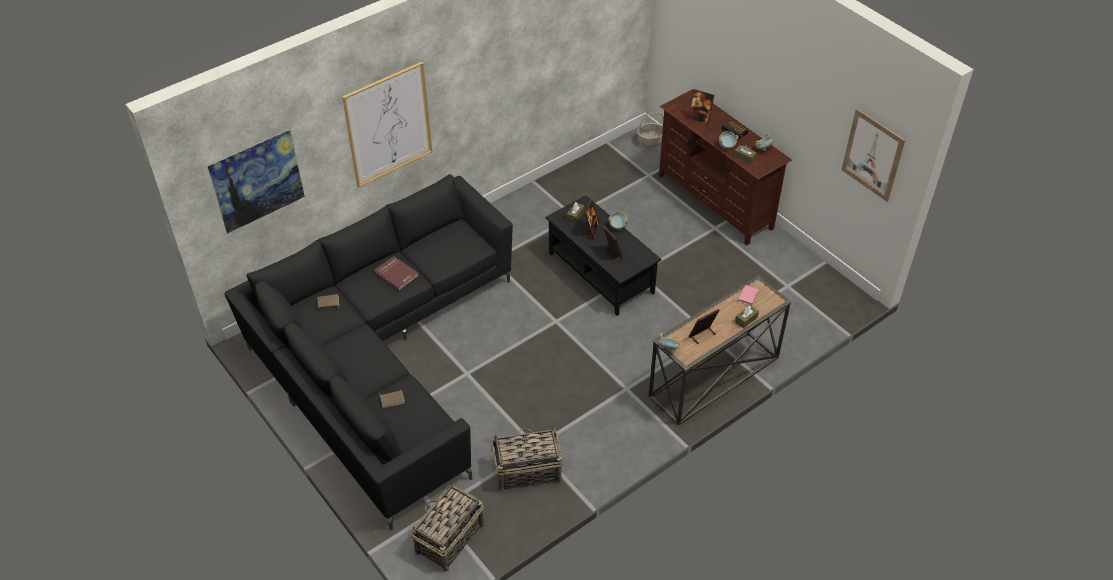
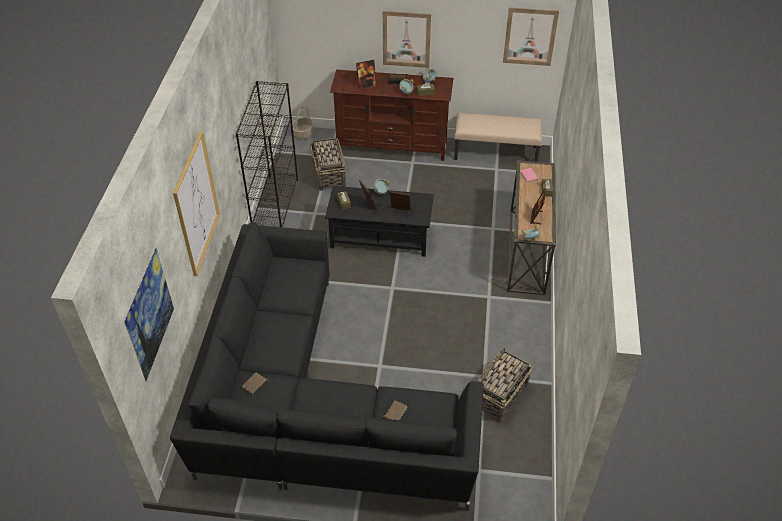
camera: 45 degrees left, 0 degrees up
(397, 274) = (279, 325): red book -> none
(449, 539) = (511, 481): basket -> basket (329, 175)
(551, 187) = (275, 204): none -> black bookcase
(758, 91) = (406, 39): none -> picture
(808, 271) = (496, 153): none -> beige bench

